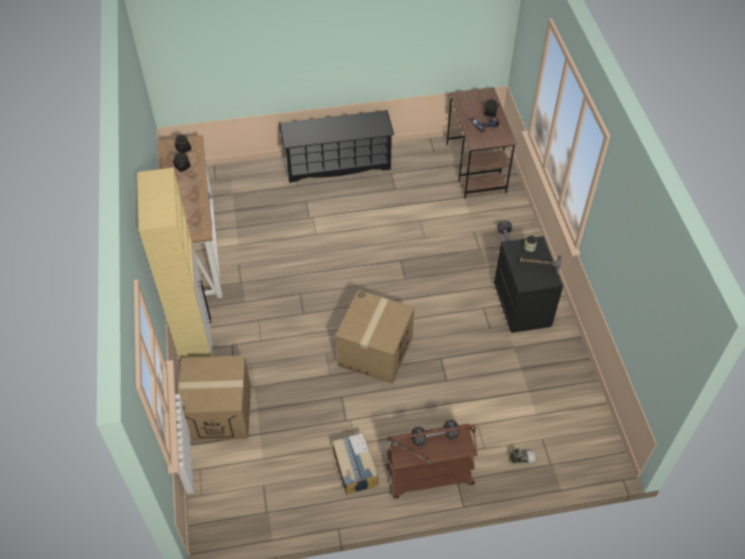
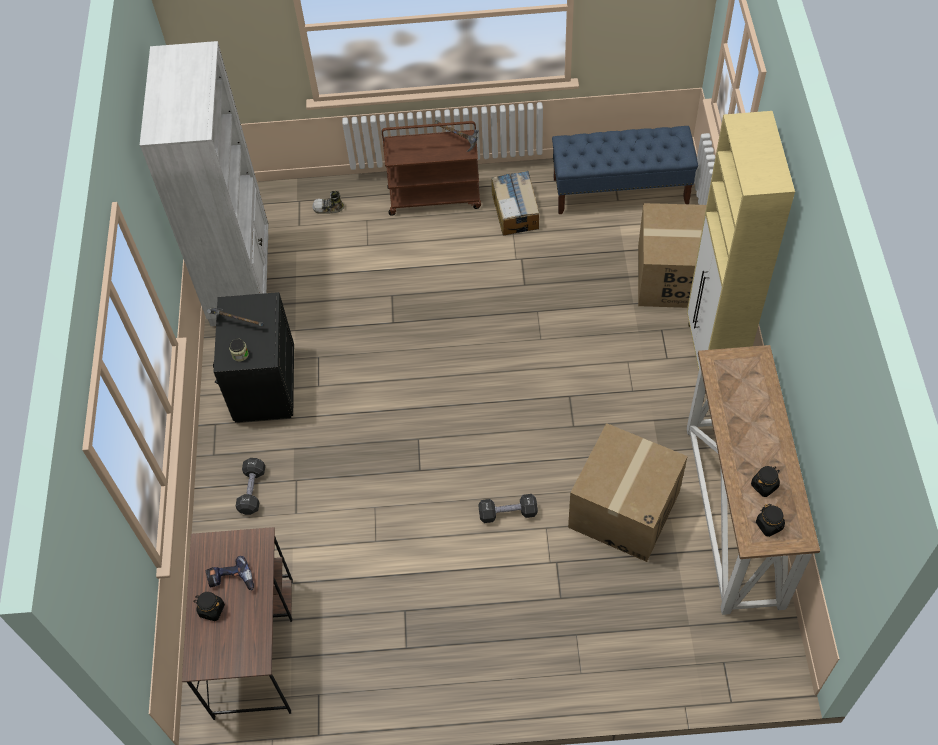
camera: 170 degrees left, 5 degrees up
(260, 496) = (621, 190): none -> blue bench
(337, 164) = (499, 679): black shoe rack -> none
(375, 351) = (475, 336): cardboard box -> cardboard box (624, 509)
(434, 437) = (426, 155): black dumbbell -> black dumbbell (508, 513)
(572, 386) = (241, 278): none -> white bookcase

